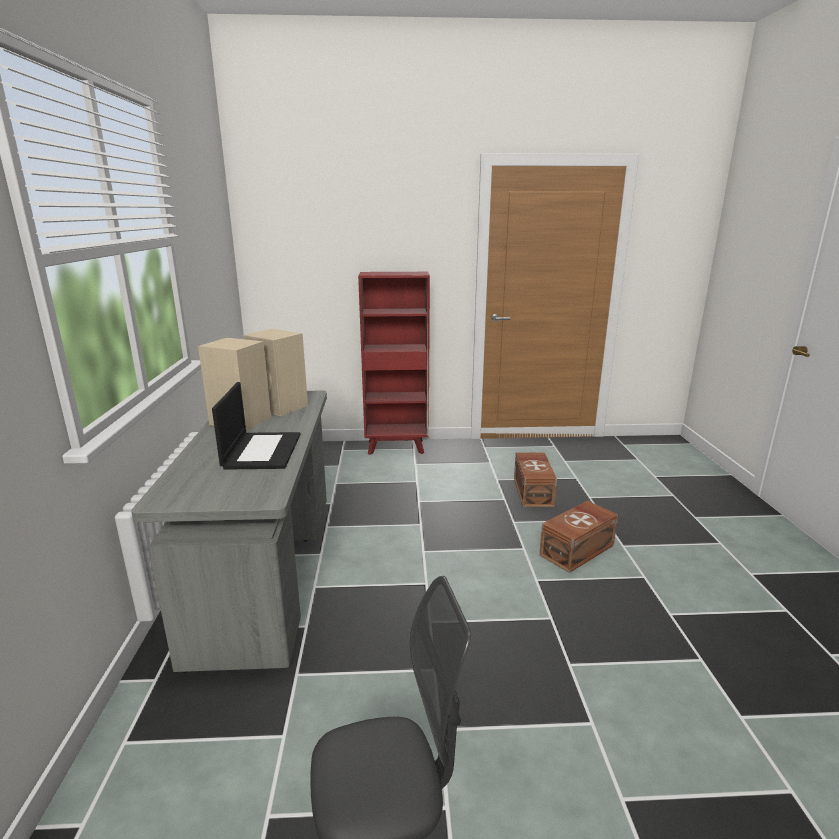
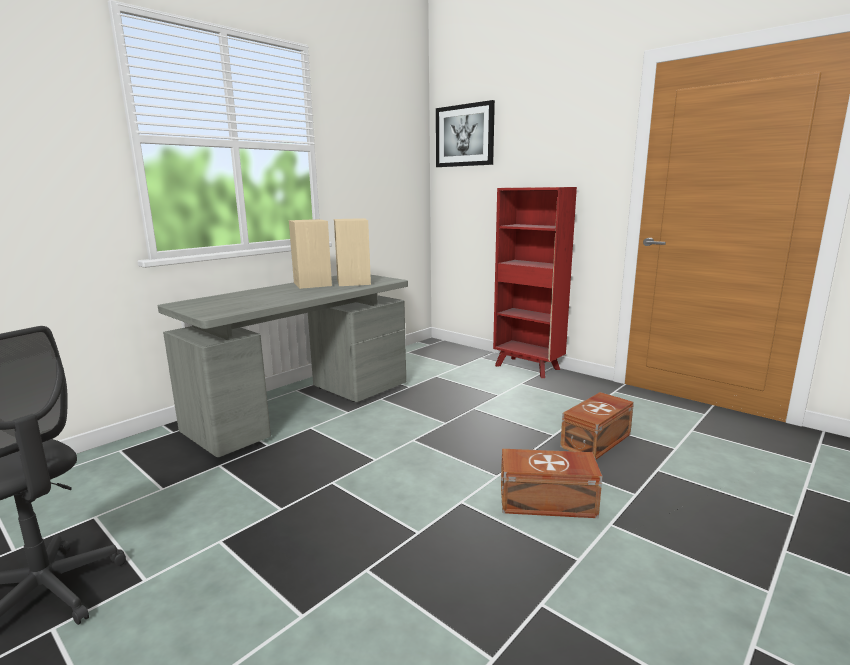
camera: 45 degrees right, 5 degrees down
(262, 450) = (277, 297): laptop -> none
(285, 212) = (464, 135): none -> picture

